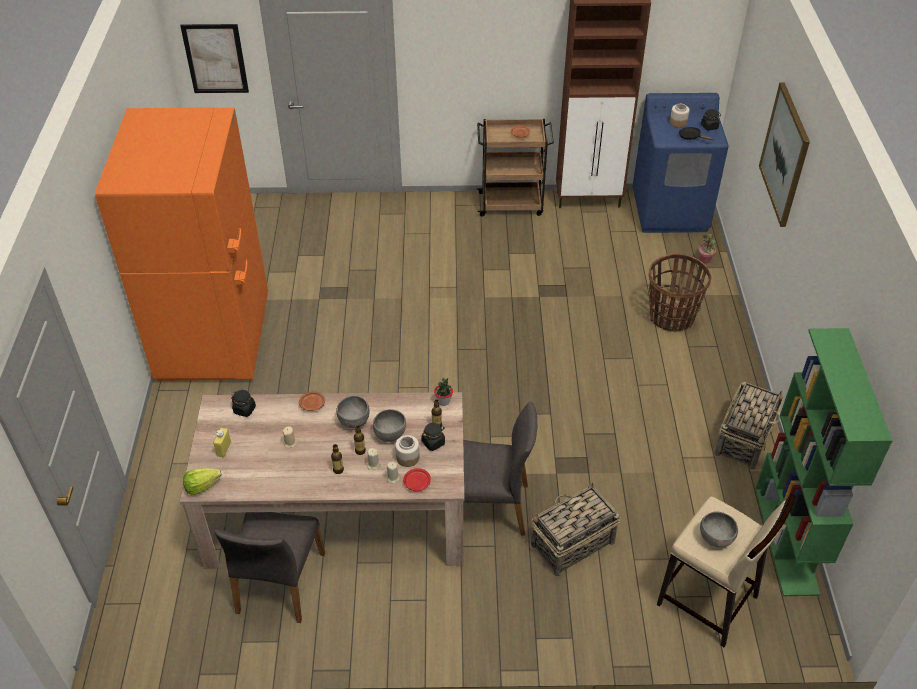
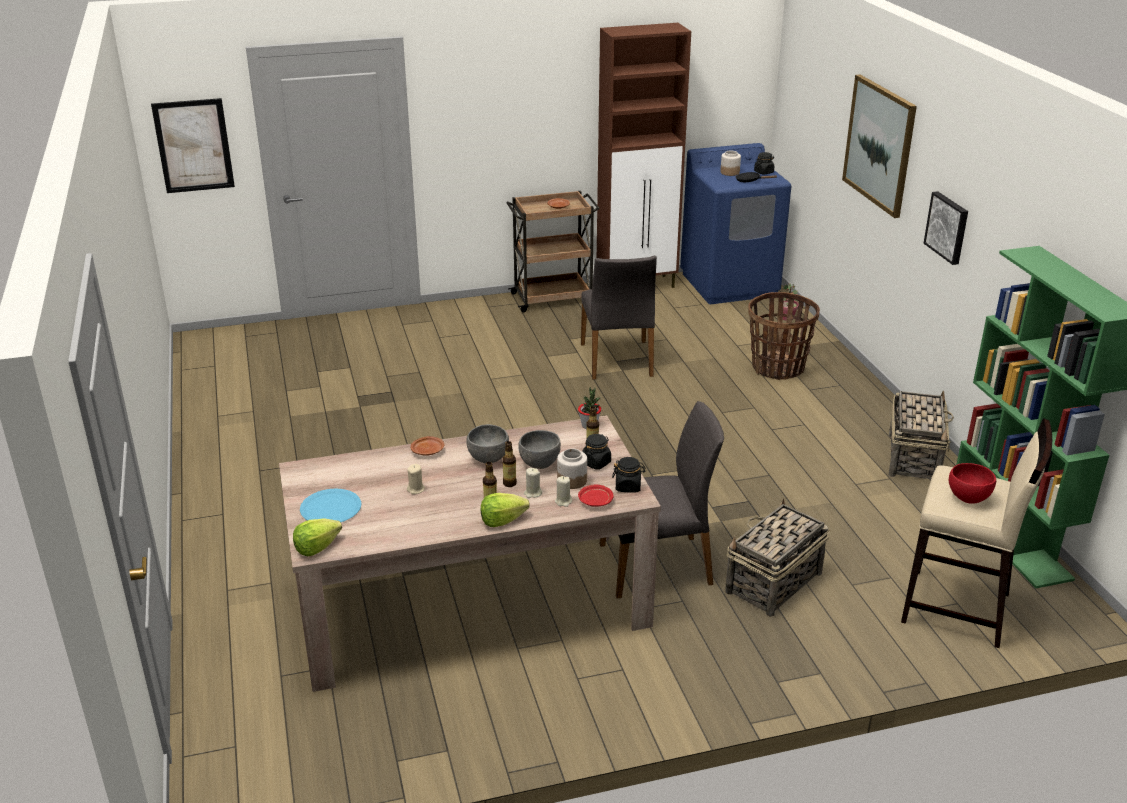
camera: 15 degrees left, 15 degrees down
(215, 338) = (240, 459): orange fridge -> none
(224, 449) = (331, 508): yellow bottle -> blue plate
(245, 409) = (342, 468): black jar -> black jar (628, 486)
(279, 583) = (423, 688): grey chair -> grey chair (617, 360)
(341, 488) = (502, 520): none -> lettuce
(716, 539) = (969, 498): grey bowl -> red bowl
(809, 261) = (948, 227): none -> picture

